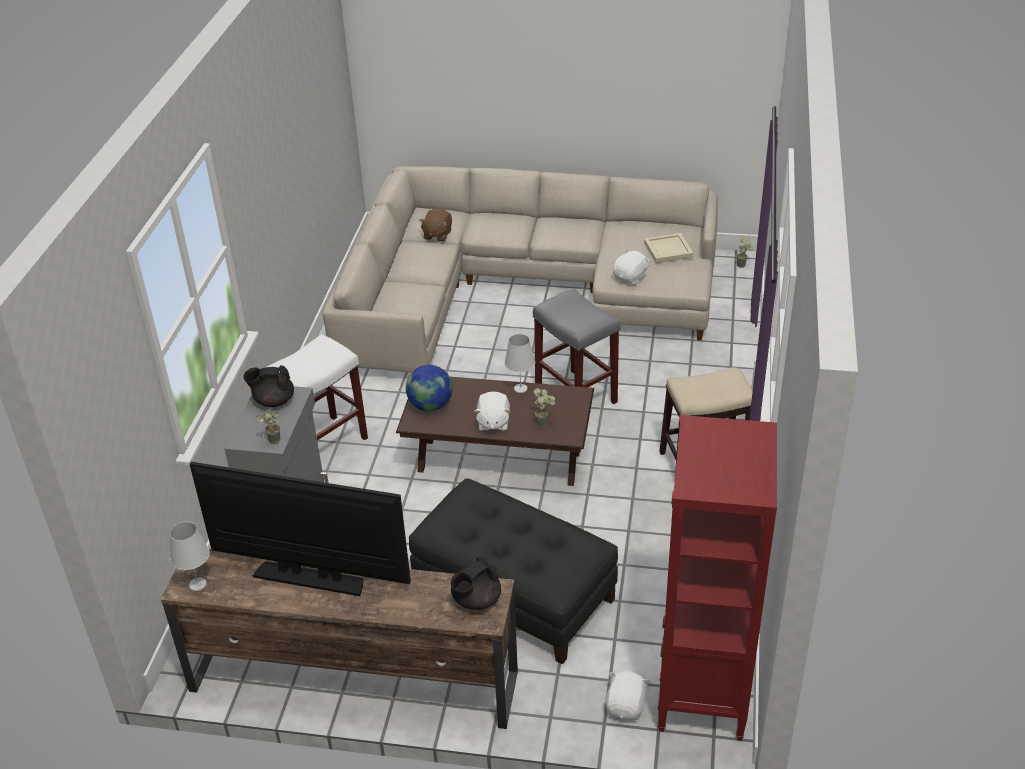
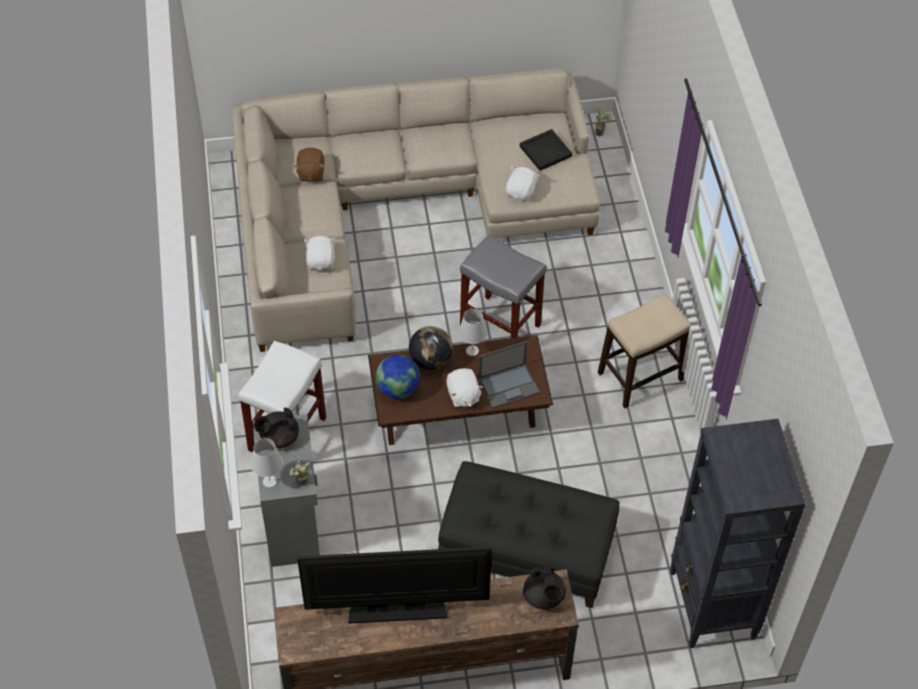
camera: 20 degrees left, 15 degrees up
(198, 584) = (304, 643): white table lamp -> white table lamp (270, 481)
(475, 389) = (430, 360): none -> globe
(476, 600) = (544, 597): black teapot -> black teapot turned 45 degrees counterclockwise
(544, 423) = (509, 385): potted plant -> laptop
(626, 706) = (657, 633): white plush toy -> white plush toy (321, 261)
(667, 250) = (544, 151): beige tray -> black tray
(702, 694) = (712, 606): red bookcase -> black bookcase

